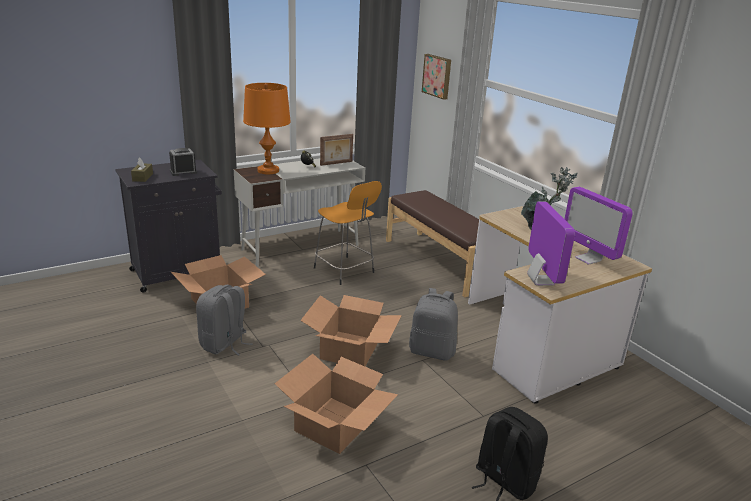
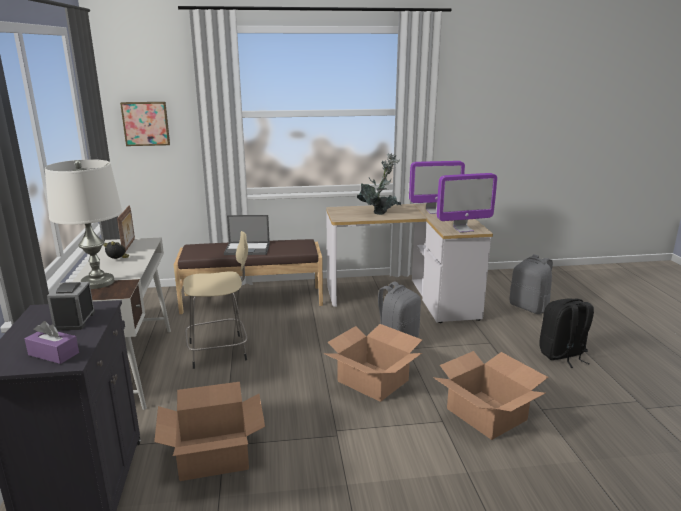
camera: 65 degrees left, 5 degrees down
(142, 177) = (53, 354): brown tissue box -> purple tissue box
(224, 344) = (315, 465): grey backpack -> grey backpack (529, 307)
(268, 170) = (97, 282): orange table lamp -> white table lamp
(345, 271) = (220, 351): orange stool -> beige stool
(442, 212) = (248, 249): none -> laptop
(540, 281) = (463, 229): monitor -> monitor turned 150 degrees clockwise

